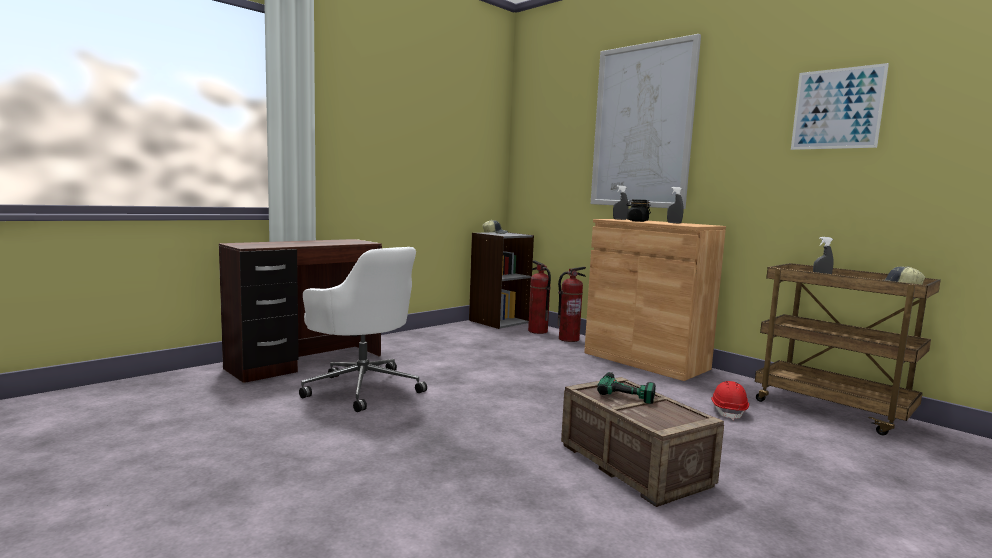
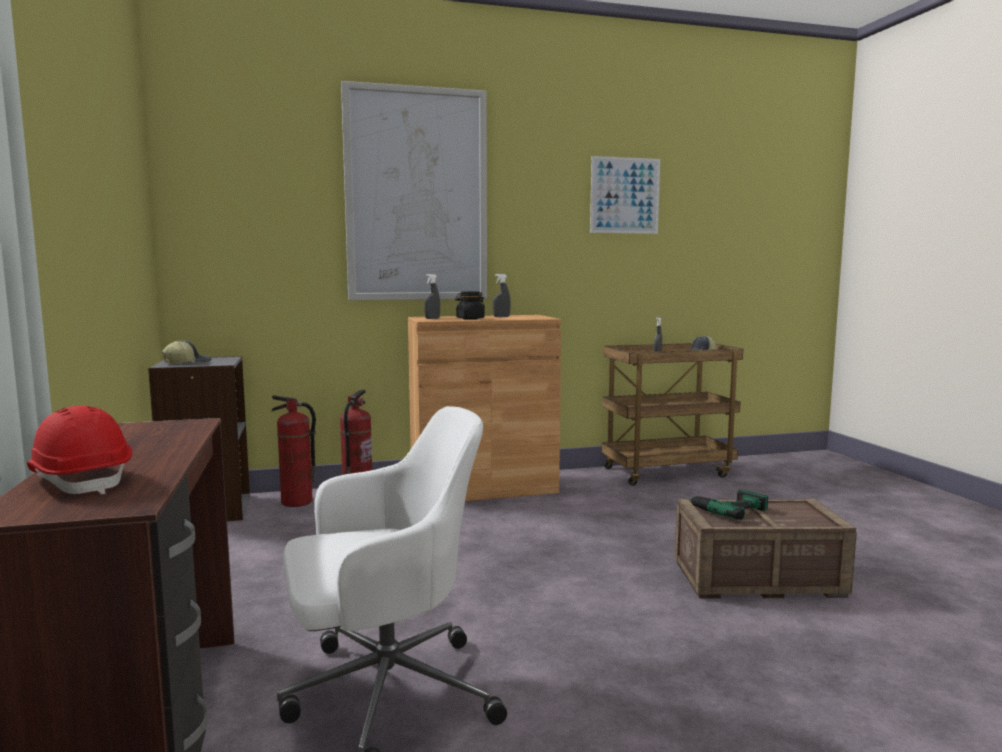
camera: 60 degrees left, 0 degrees up
(728, 411) = (648, 503): red hard hat -> red hard hat (82, 481)

